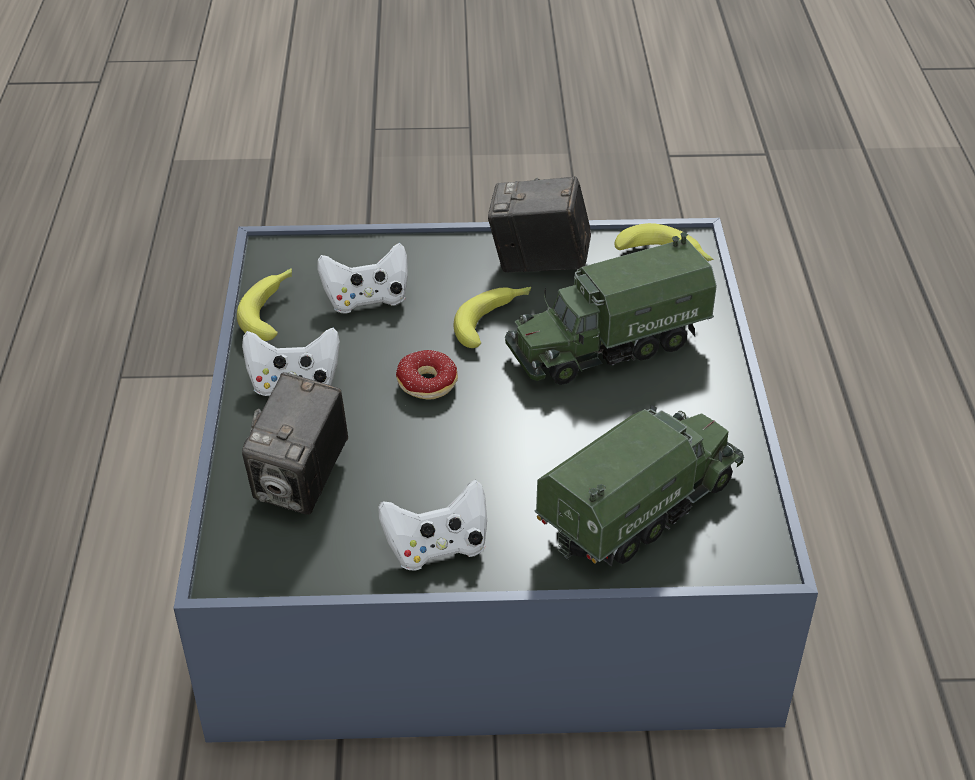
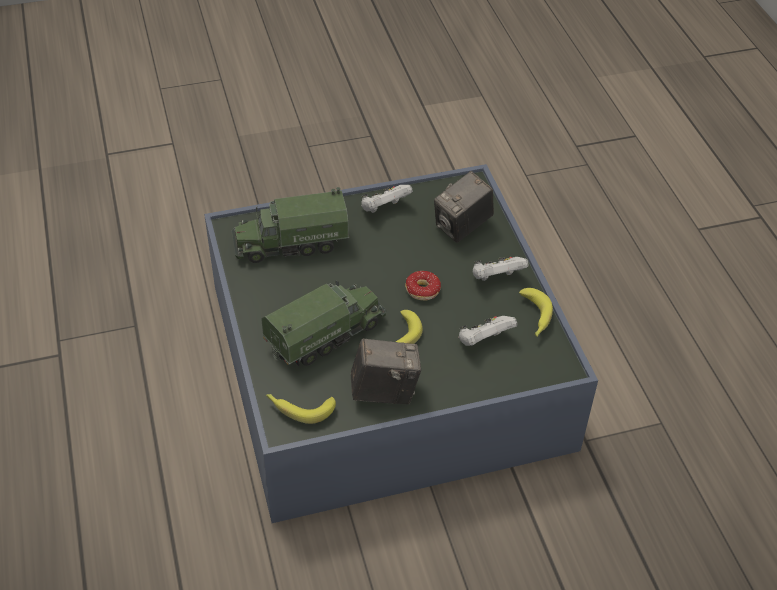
camera: 165 degrees right, 5 degrees up
(302, 482) = (462, 227): camera -> camera turned 135 degrees counterclockwise
(641, 505) = (291, 243): toy truck -> toy truck turned 45 degrees clockwise

